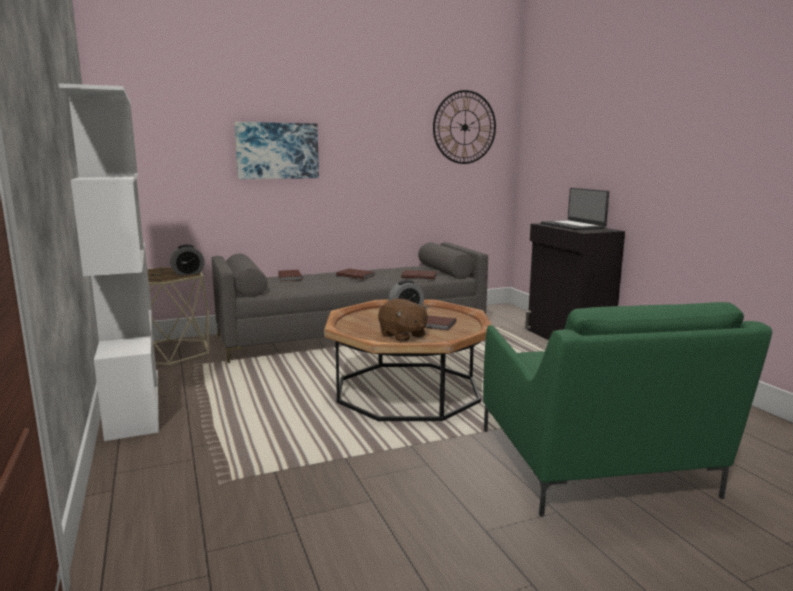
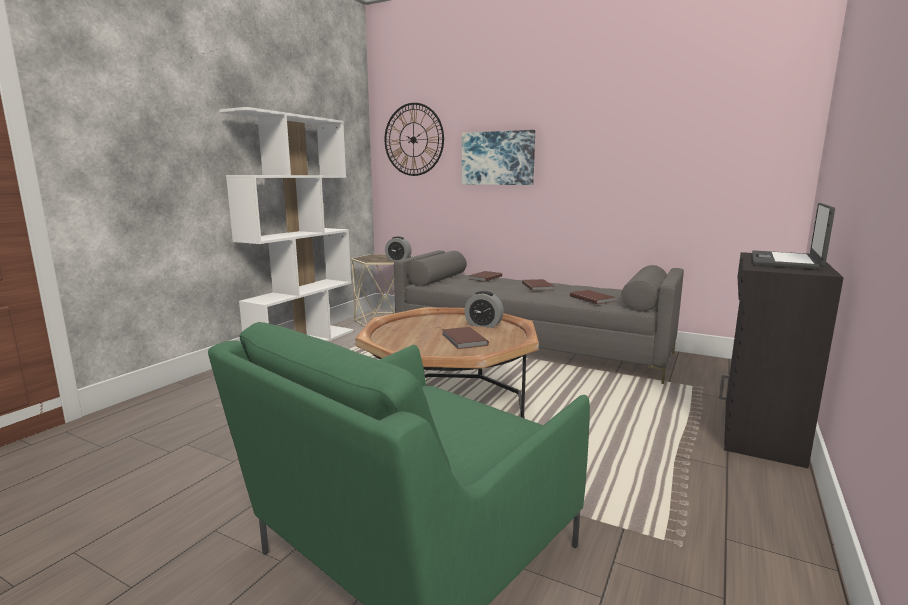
camera: 50 degrees right, 0 degrees up
(402, 336) = (411, 341): brown plush toy -> none
(464, 127) = (726, 122): wall clock -> wall clock (413, 139)

